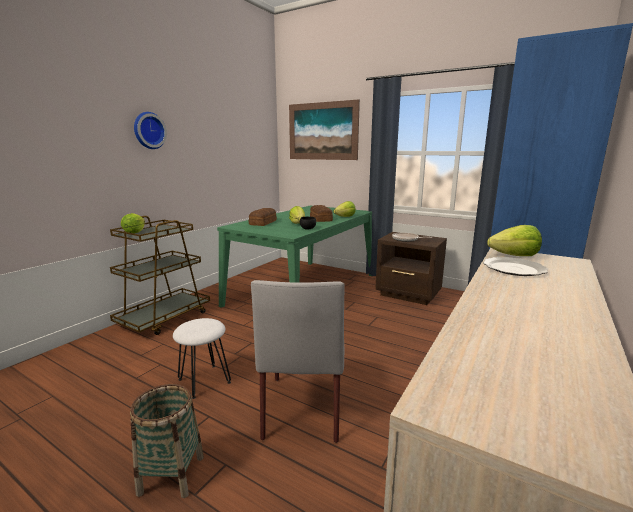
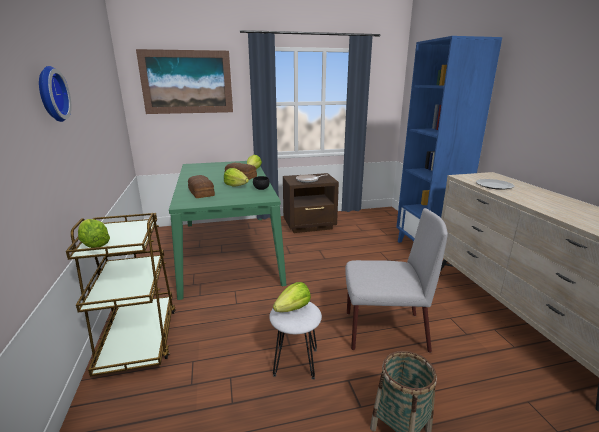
camera: 45 degrees left, 5 degrees up
(303, 405) = (384, 331): grey chair -> grey chair turned 45 degrees counterclockwise
(514, 256) = (471, 178): lettuce -> lettuce (293, 309)

